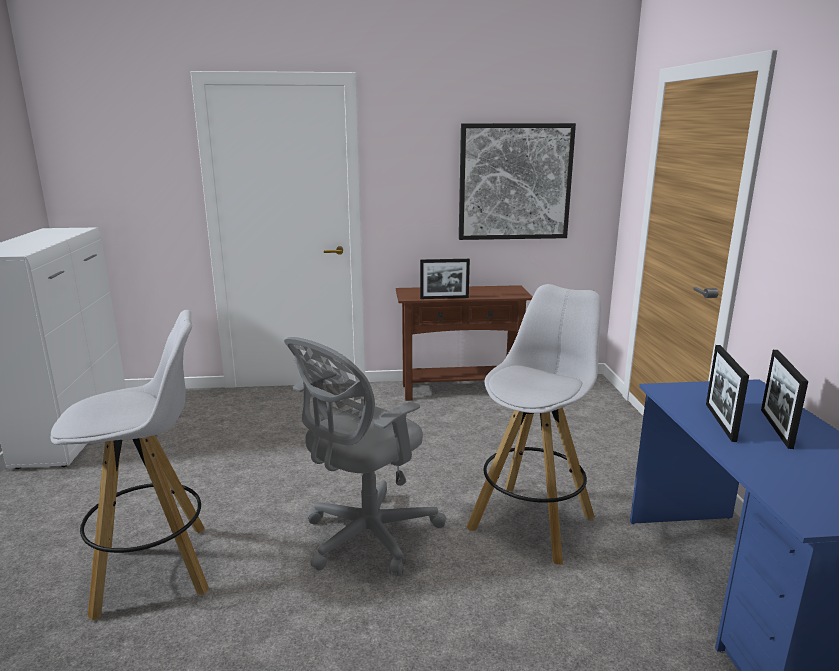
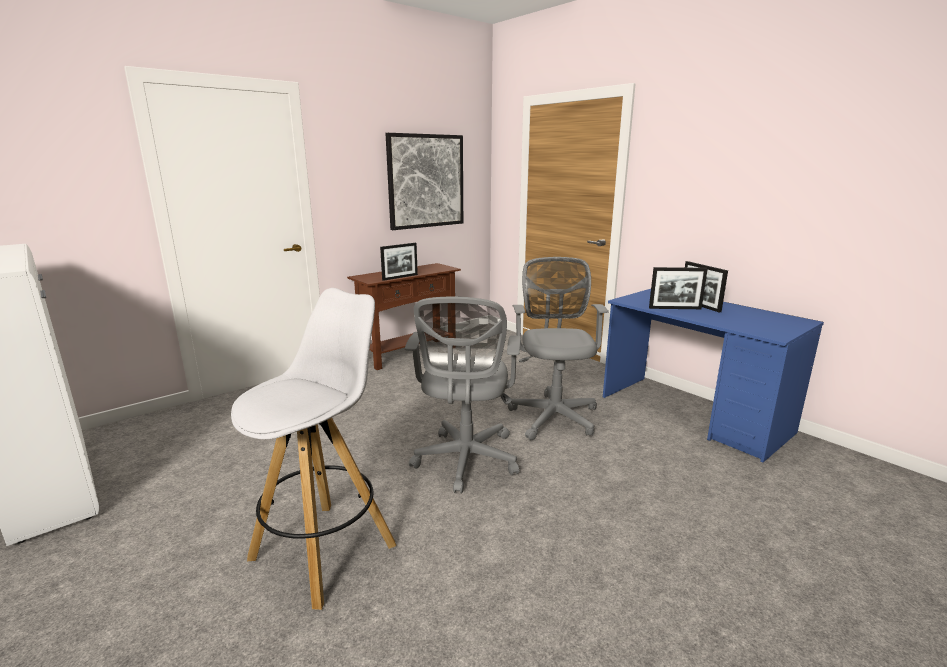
camera: 35 degrees left, 0 degrees up
(532, 522) = (554, 415): white stool -> grey office chair
(720, 422) = (675, 308): picture frame -> picture frame turned 60 degrees counterclockwise

